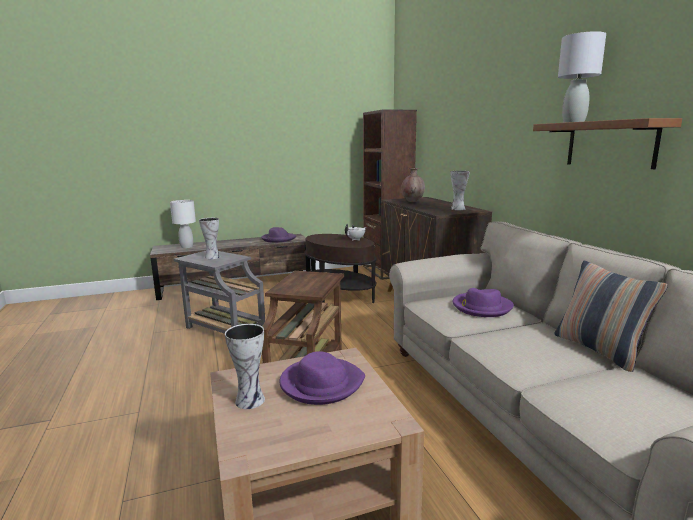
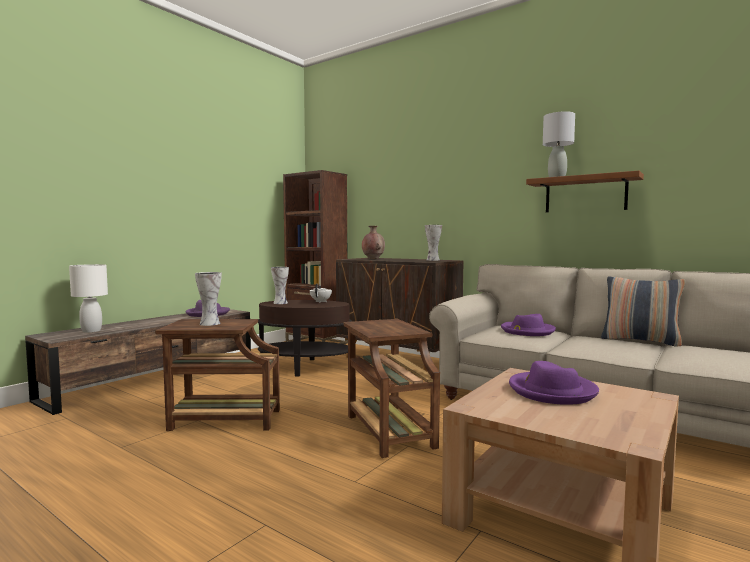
camera: 35 degrees left, 10 degrees down
(224, 329) = (222, 420): grey side table -> brown side table
(251, 400) = (534, 413): vase -> vase (280, 303)

